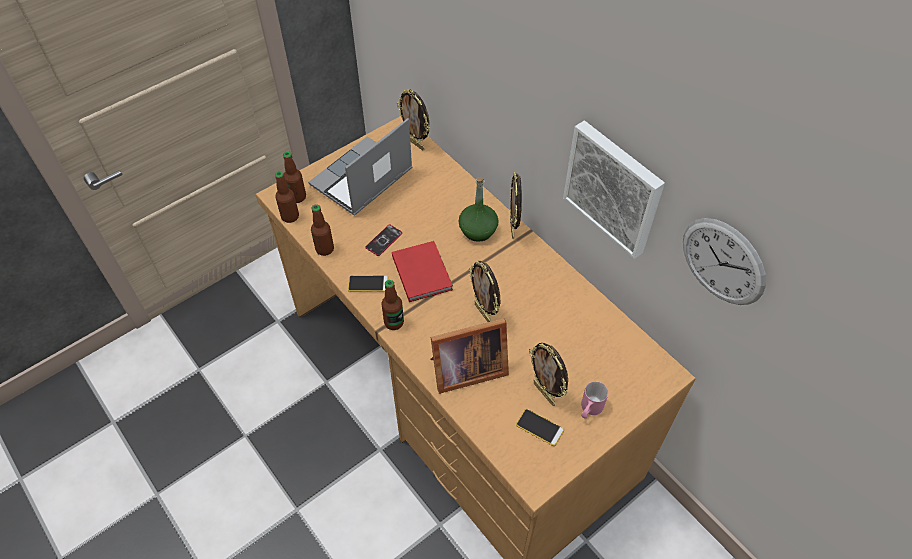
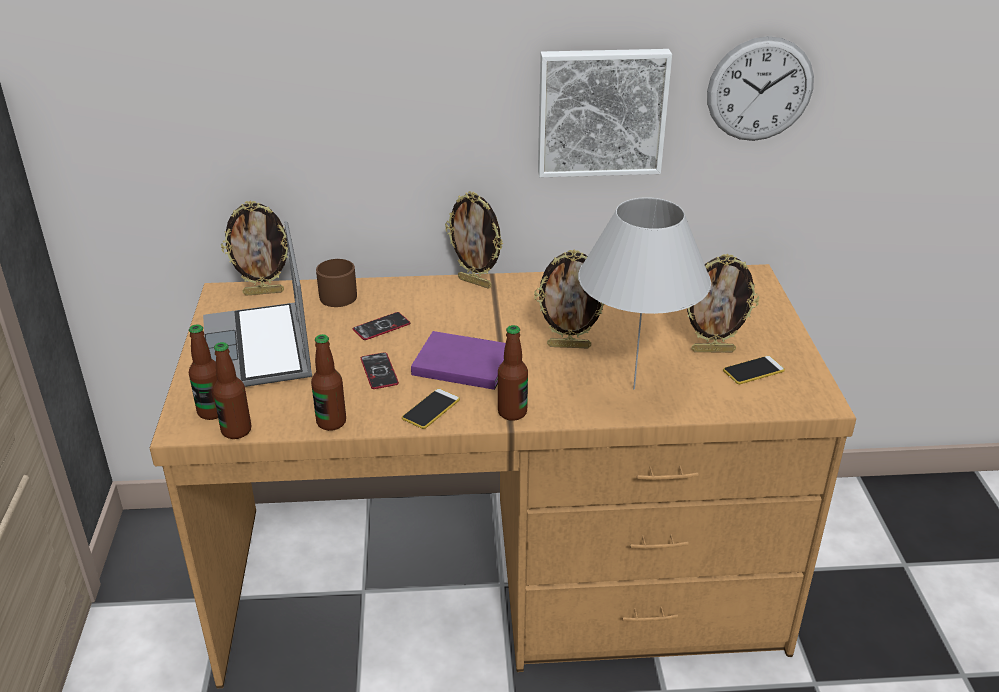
camera: 55 degrees left, 20 degrees down
(422, 271) = (460, 362): red book -> purple book
(426, 215) = (381, 327): none -> phone
(443, 176) = (340, 294): none -> brown mug
(465, 370) = (633, 388): picture frame -> white table lamp
(477, 230) = (449, 304): green bottle -> none
(589, 409) = (756, 333): pink mug -> none

